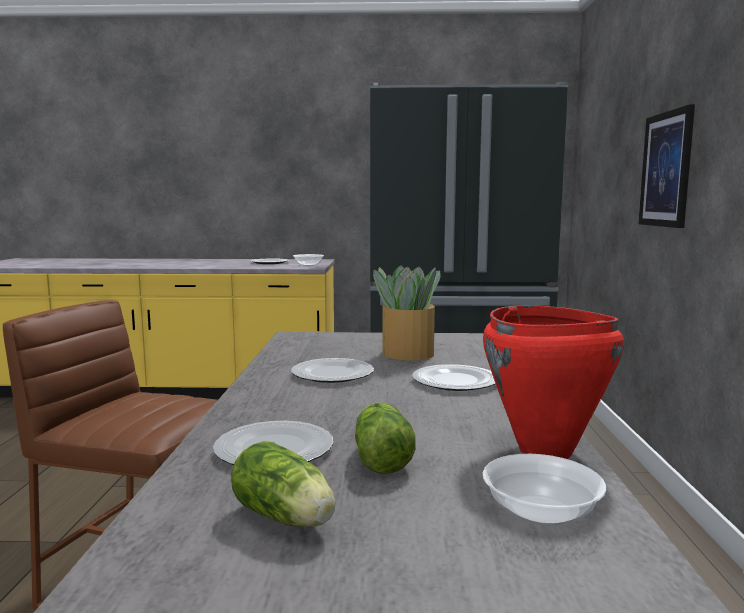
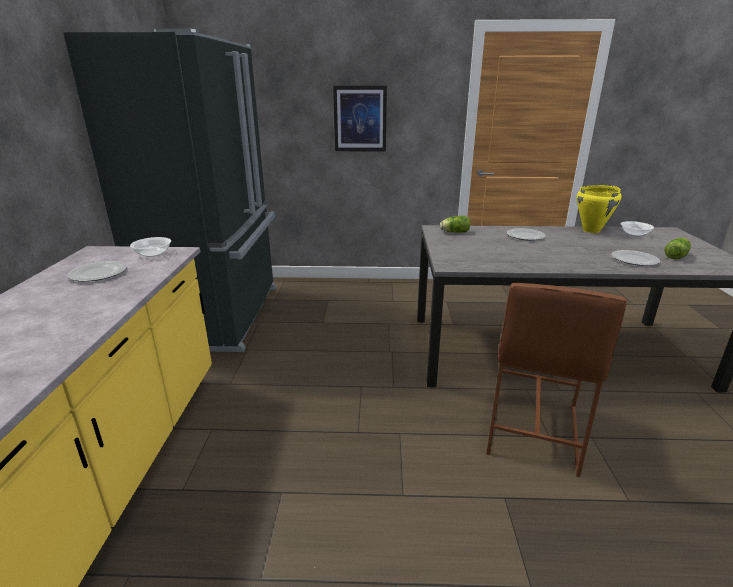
camera: 90 degrees left, 15 degrees up
(332, 374) = (532, 254): plate -> none
(381, 457) = (621, 247): lettuce -> lettuce (454, 232)
(407, 353) = (480, 242): potted plant -> none
(545, 451) = (591, 230): red cooking pot -> yellow cooking pot

